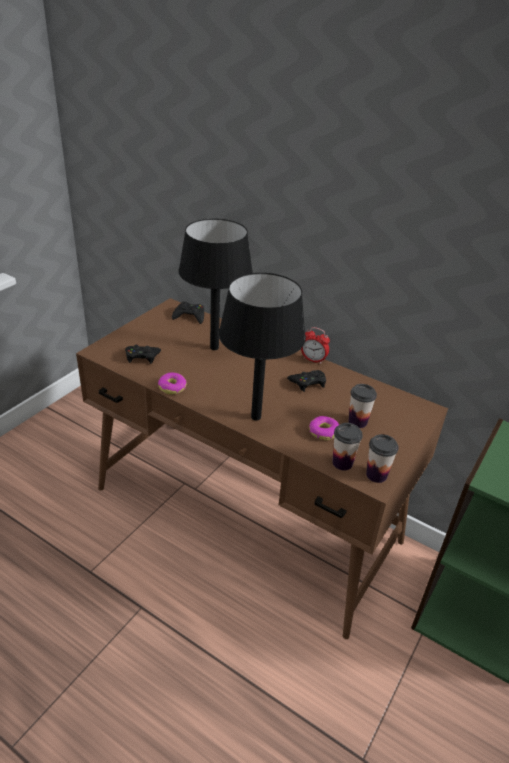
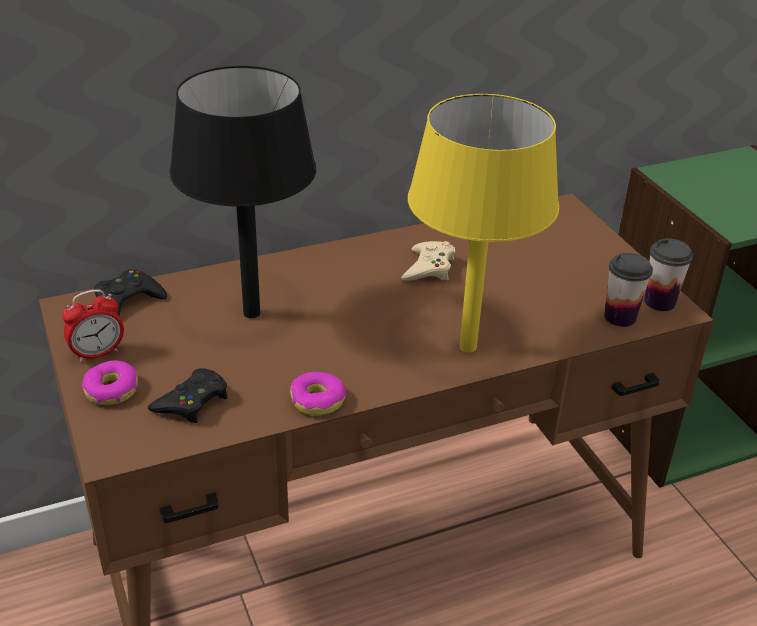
camera: 55 degrees left, 0 degrees up
(255, 417) = (467, 347): black table lamp -> yellow table lamp
(308, 383) = (429, 268): black game controller -> beige game controller
(313, 360) = (380, 239): alarm clock -> alarm clock (97, 353)
(323, 432) = (547, 304): donut -> donut (111, 390)
(357, 422) = (547, 267): cup -> none

